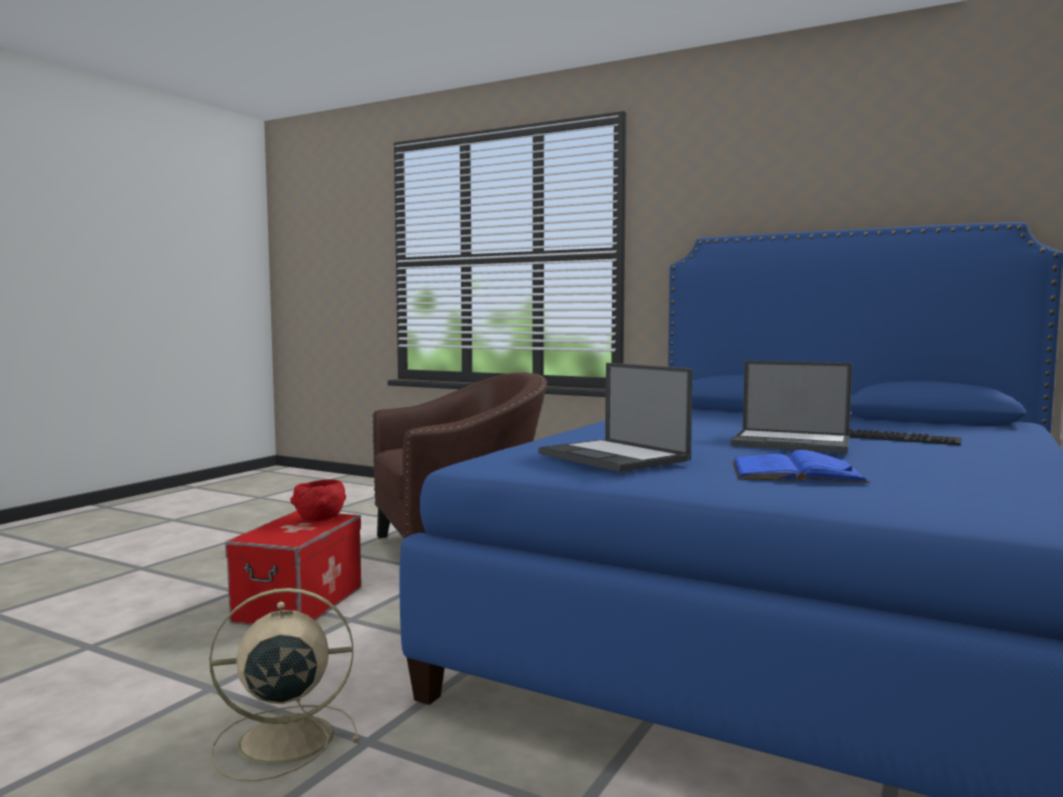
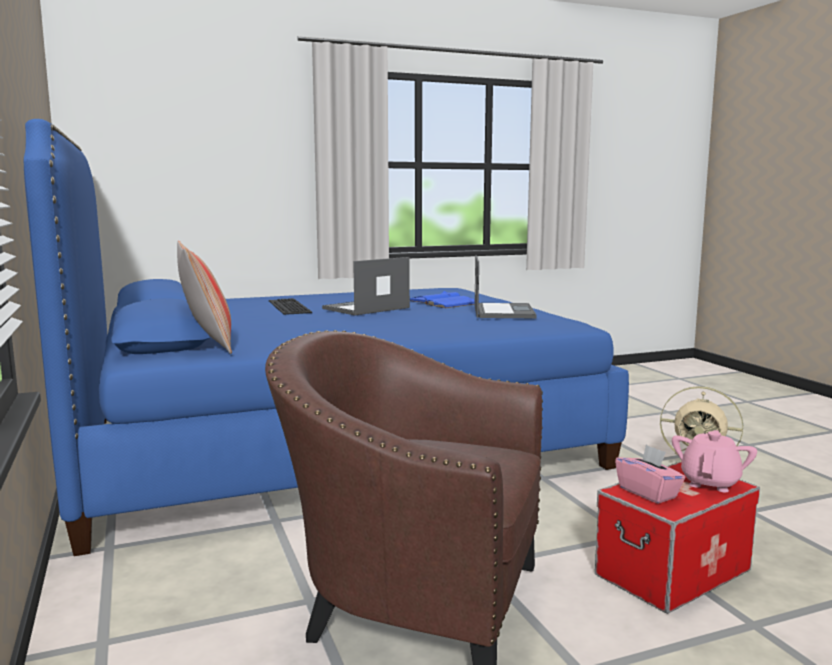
camera: 140 degrees left, 5 degrees up
(270, 535) = (710, 482): none -> pink teapot
(320, 519) = (648, 493): red bowl -> pink tissue box
(694, 409) = (207, 344): none -> pillow
(793, 442) = (365, 308): laptop -> laptop turned 105 degrees counterclockwise

